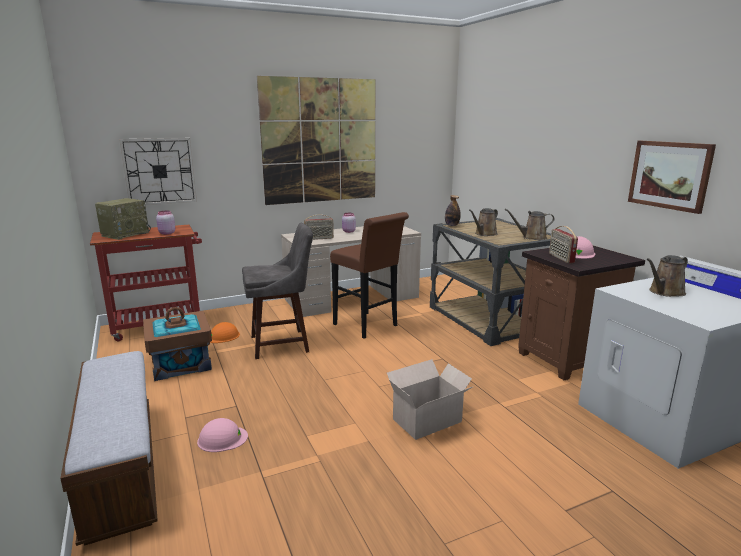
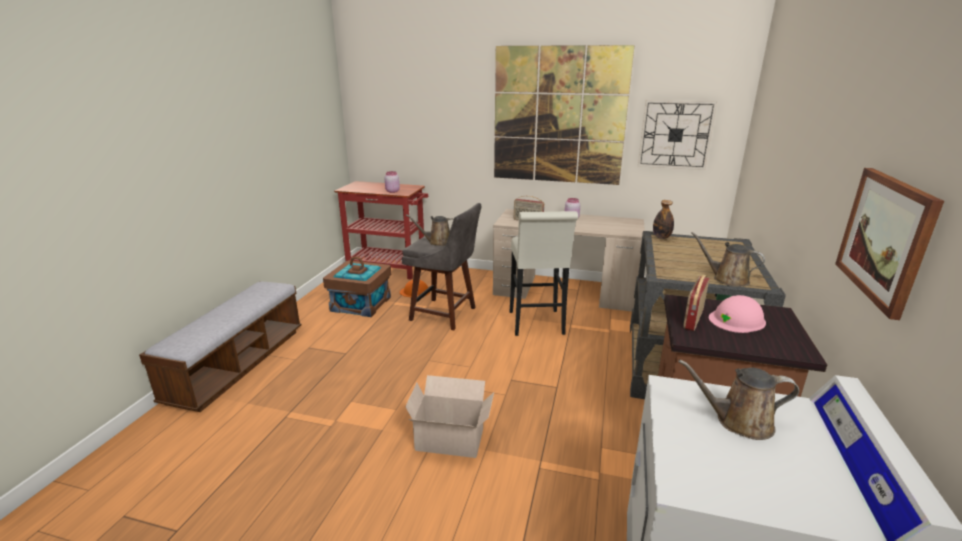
camera: 40 degrees right, 5 degrees up
(125, 234) = (367, 187): radio -> none
(159, 171) = (405, 135): wall clock -> wall clock (675, 135)
(222, 439) = (304, 374): pink hard hat -> none
(368, 326) = (537, 325): brown stool -> white stool
(484, 234) = (675, 258): brown watering can -> brown watering can (437, 242)

